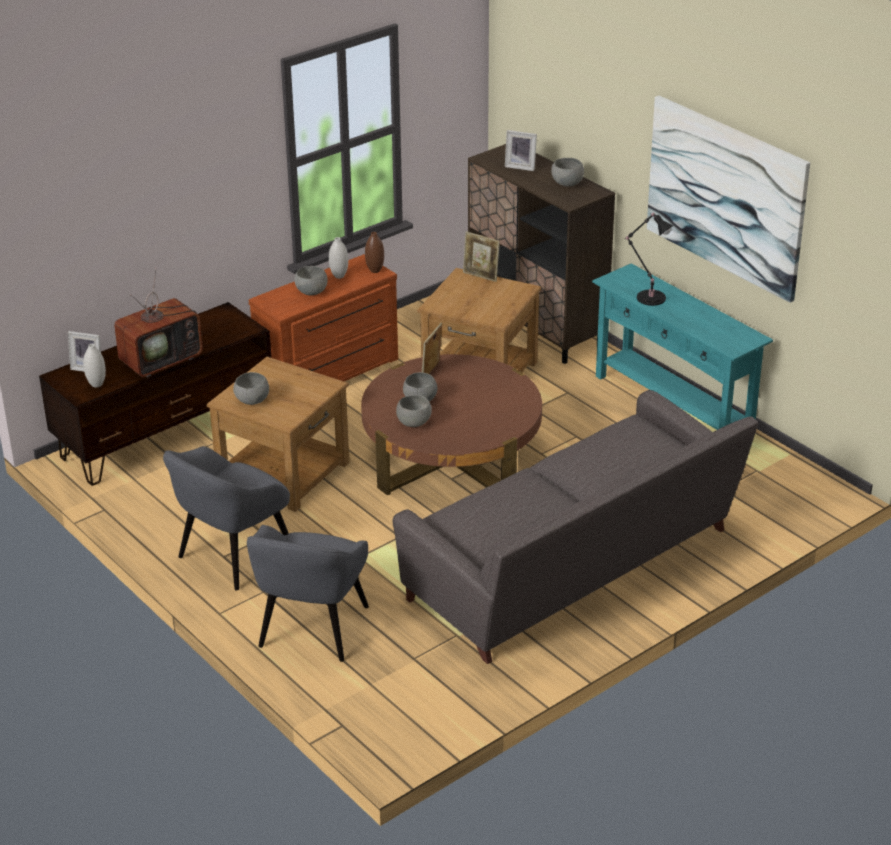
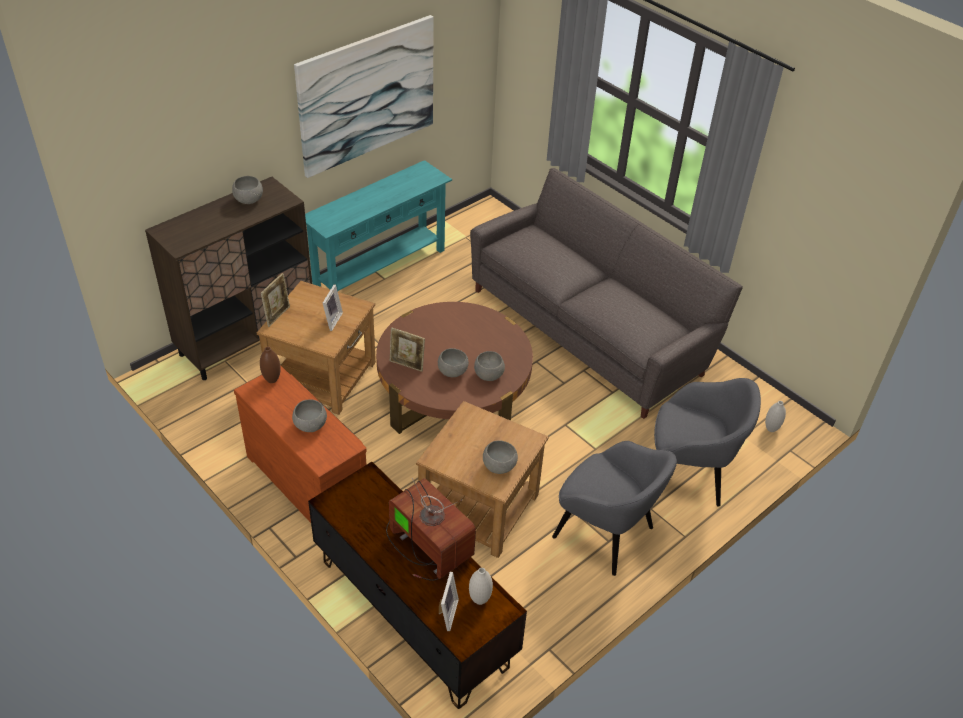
camera: 95 degrees left, 10 degrees up
(339, 276) = (279, 406): white vase -> white vase (771, 429)
(521, 166) = (205, 225): picture frame -> picture frame (331, 320)
(649, 297) = (358, 210): black table lamp -> none

